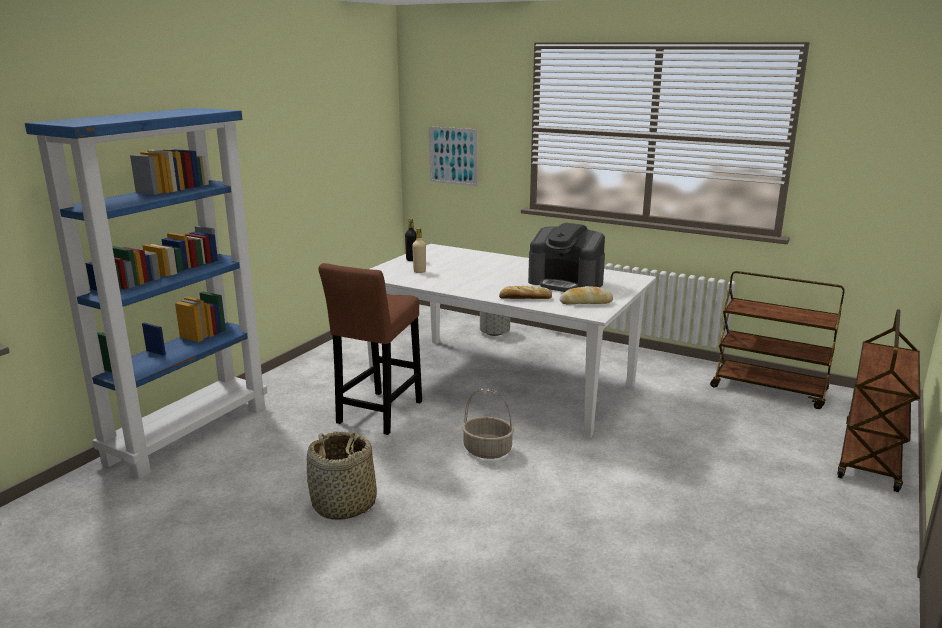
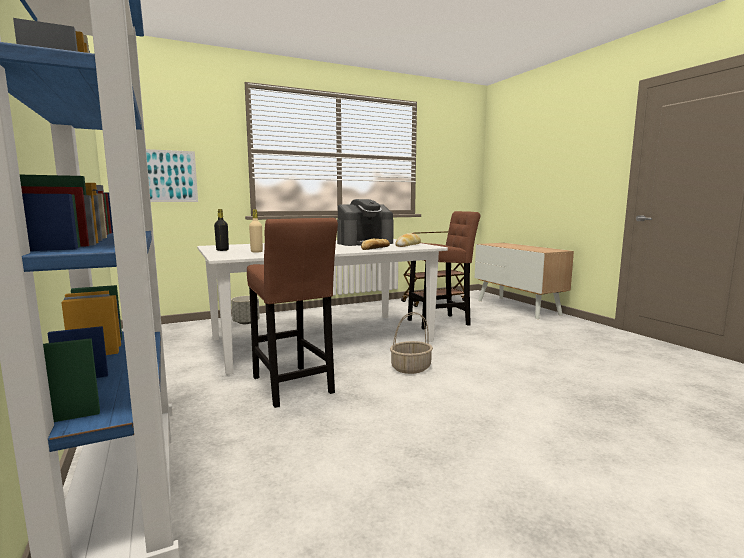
camera: 55 degrees left, 10 degrees down
(344, 505) = (431, 441): basket -> none
(675, 422) = (441, 322): none -> brown stool
(871, 457) = (518, 307): brown cart -> cabinet

